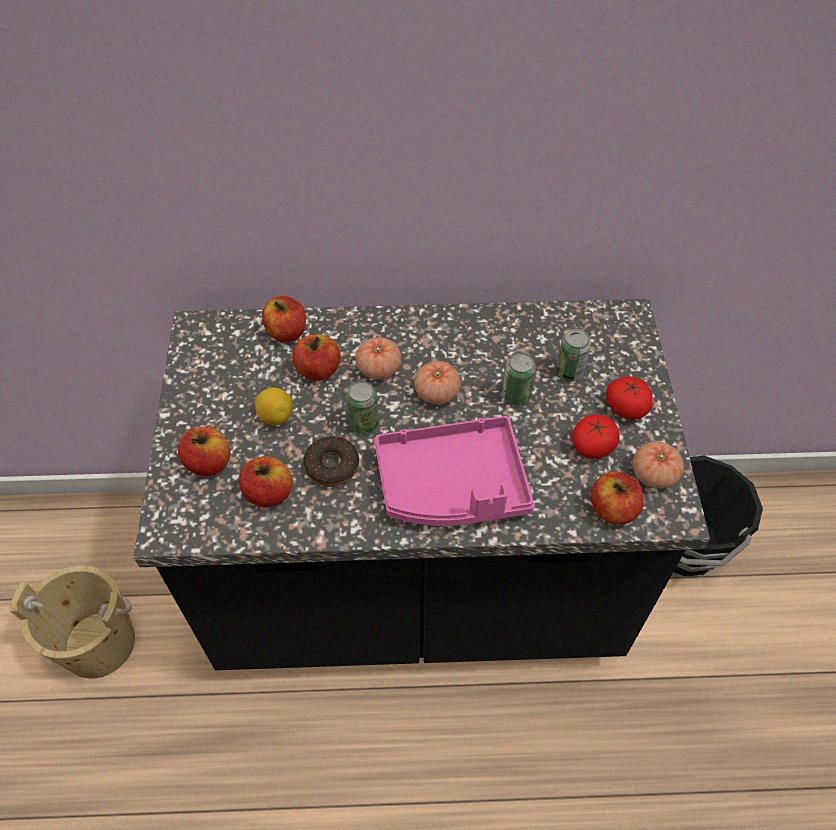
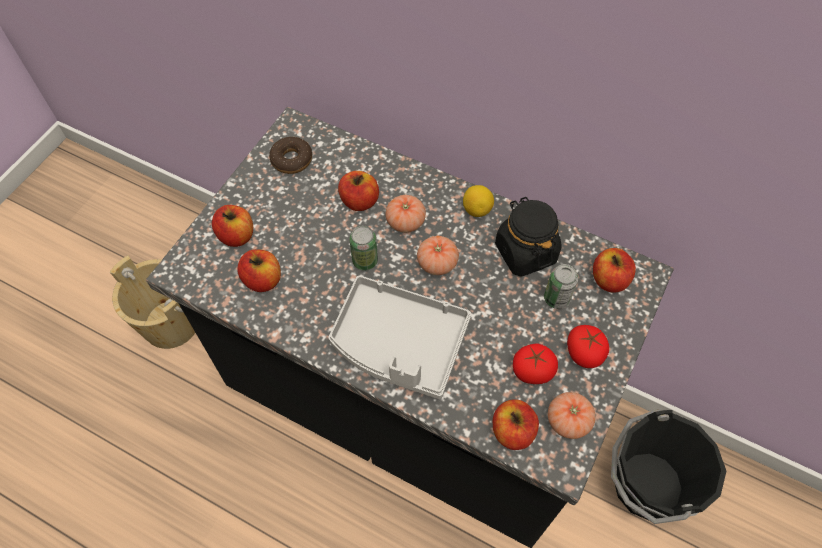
camera: 30 degrees right, 5 degrees up
(276, 416) = (305, 223): lemon -> lemon (477, 209)
(287, 332) = (356, 159): apple -> apple (609, 279)
(332, 466) = (320, 282): donut -> donut (291, 159)
(452, 485) = (398, 344): pink tray -> grey tray
(512, 344) = (525, 252): none -> black jar
(516, 396) = (498, 297): can -> none

